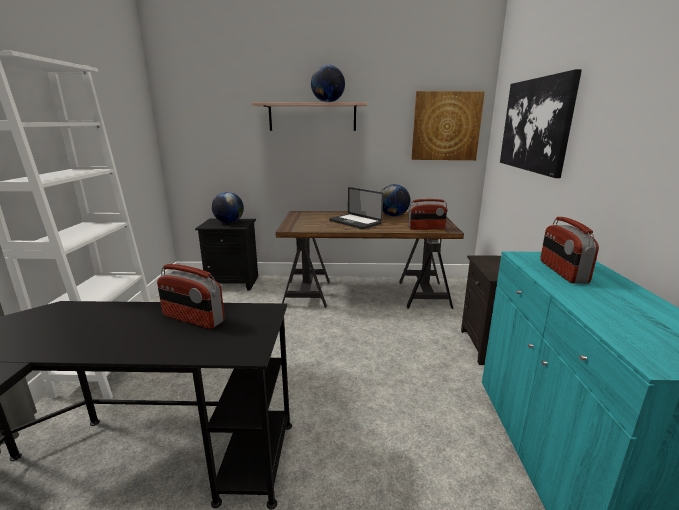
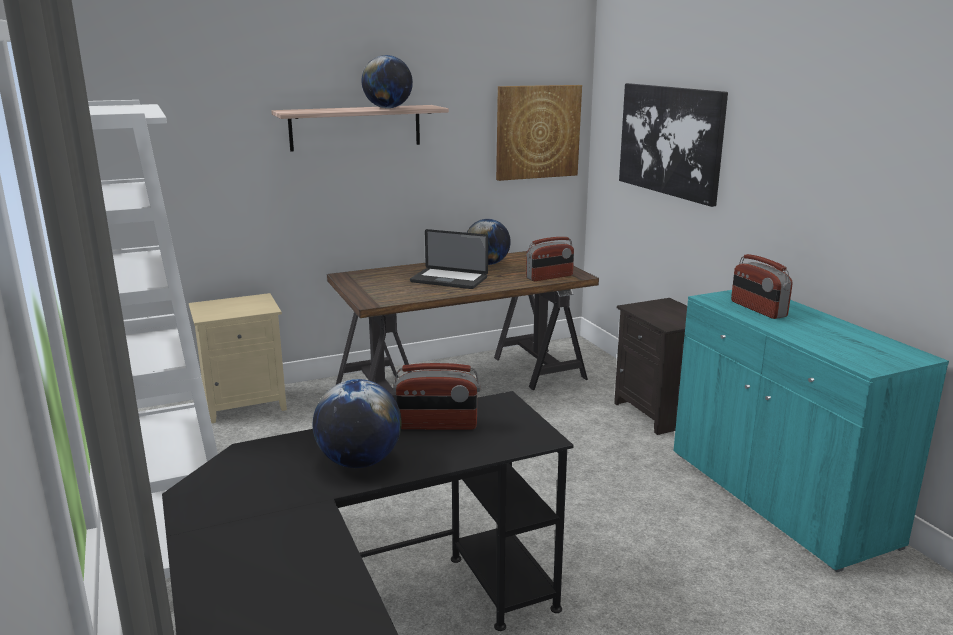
camera: 25 degrees left, 0 degrees up
(229, 222) = (236, 305): globe -> globe (359, 462)
(234, 282) = (246, 404): black nightstand -> beige nightstand

